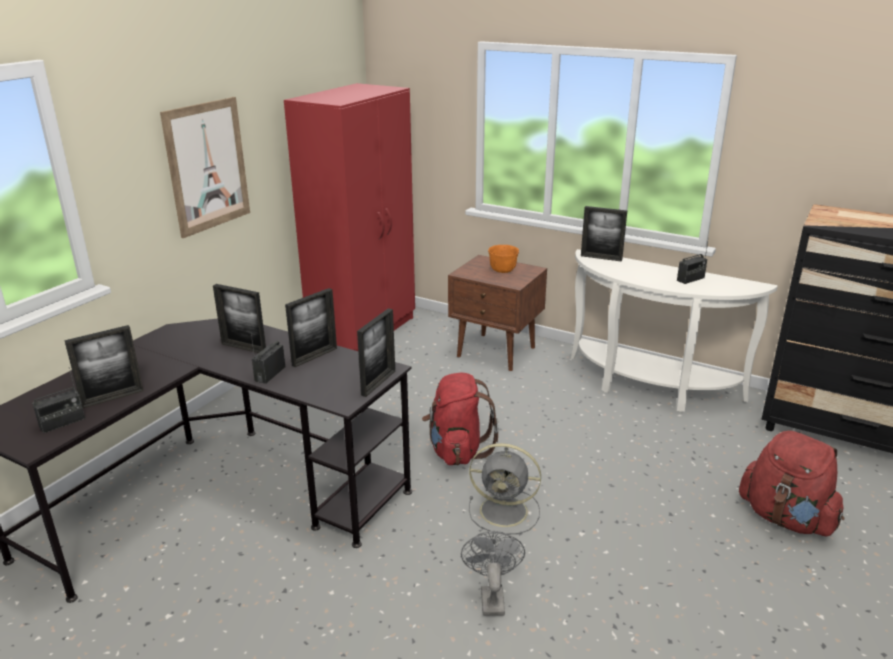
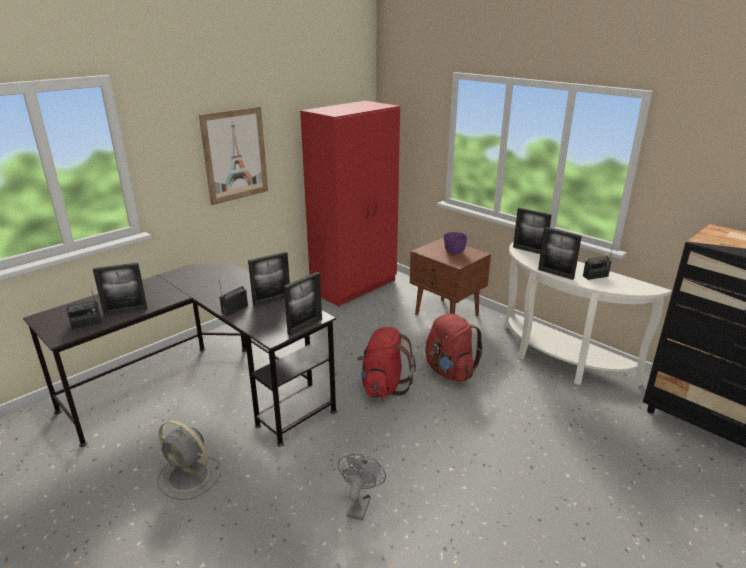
camera: 15 degrees right, 0 degrees up
(243, 348) = (228, 288): picture frame -> picture frame (555, 274)
(503, 271) = (454, 252): orange bowl -> purple bowl
(506, 511) = (399, 440): grey fan -> grey fan (190, 477)
(786, 518) = (632, 490): red backpack -> red backpack (449, 371)

